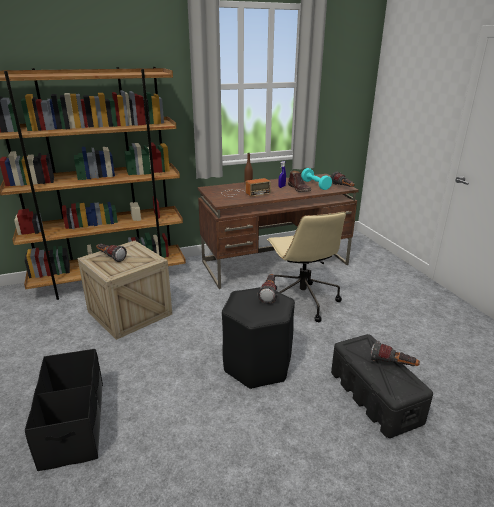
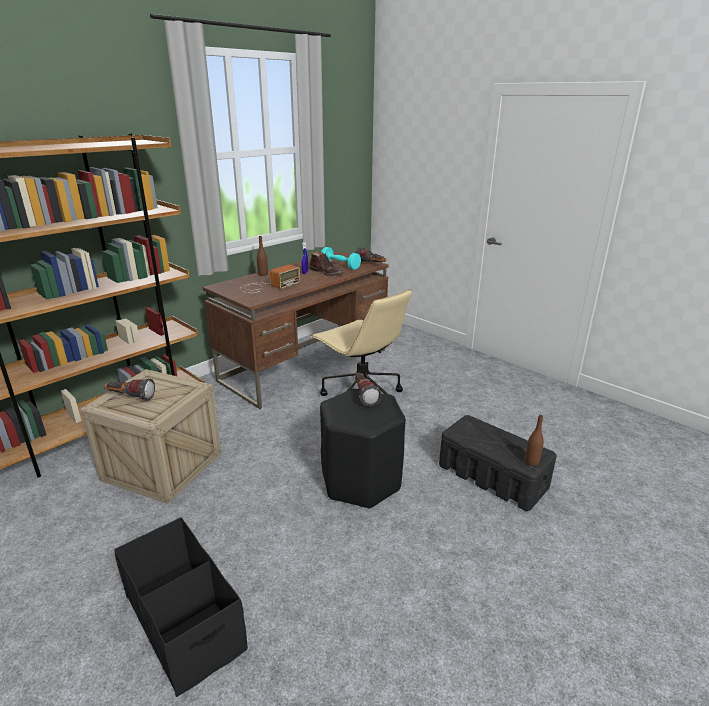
camera: 25 degrees left, 0 degrees up
(393, 364) = (507, 437): flashlight -> none
(401, 393) = (531, 462): none -> brown bottle

